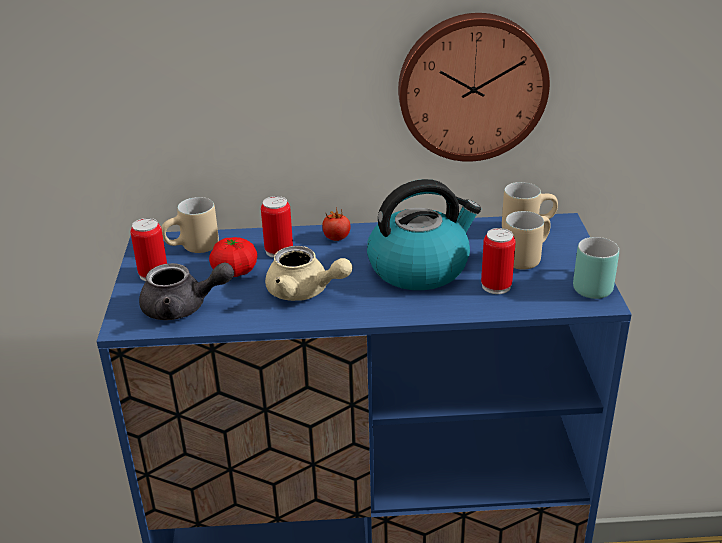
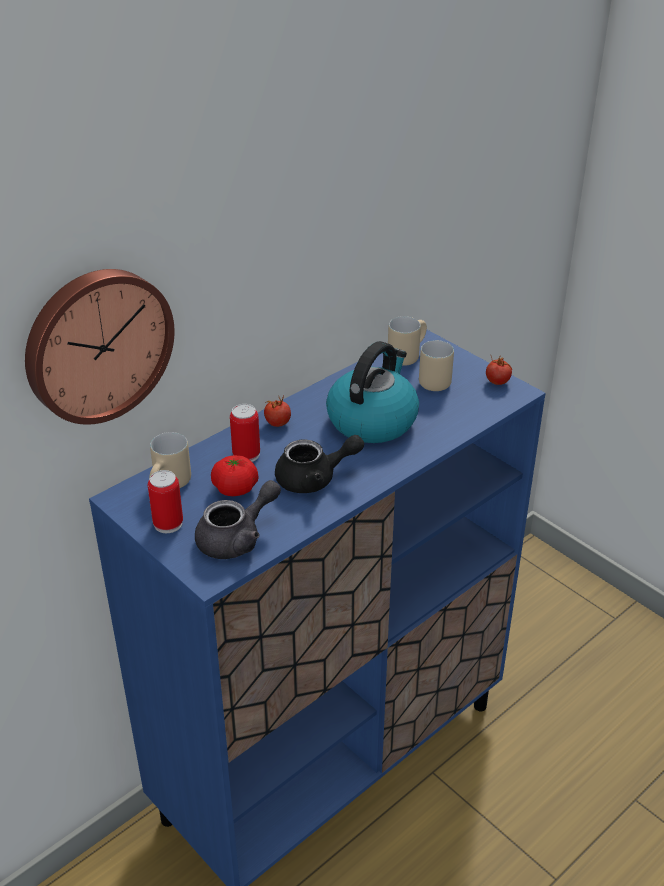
camera: 40 degrees left, 5 degrees up
(305, 292) = (314, 479): beige teapot -> black teapot
(471, 86) = (345, 248): wall clock -> wall clock (97, 344)
(496, 286) = (441, 410): can -> none
(590, 284) = (497, 382): turquoise mug -> tomato

